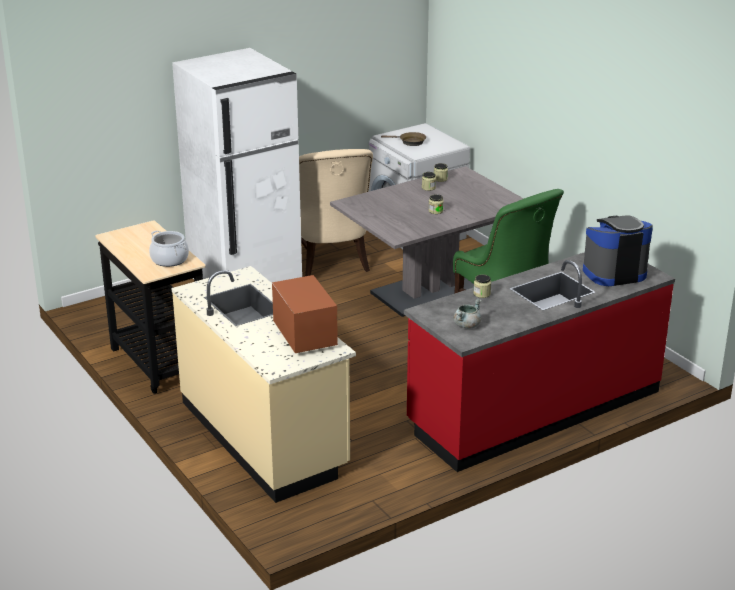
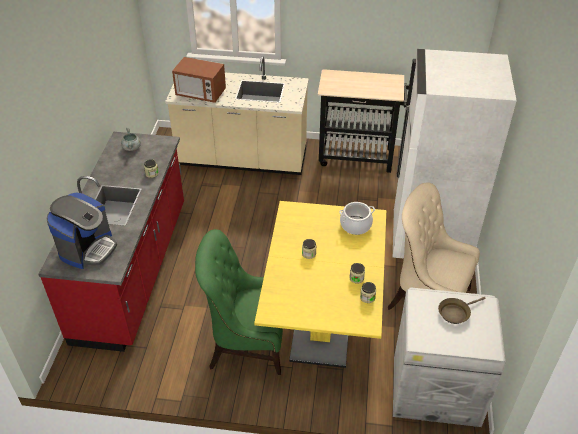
camera: 130 degrees right, 15 degrees up
(169, 259) = (339, 85): cooking pot -> cooking pot (355, 225)
(430, 291) = (322, 323): grey dining table -> yellow dining table

